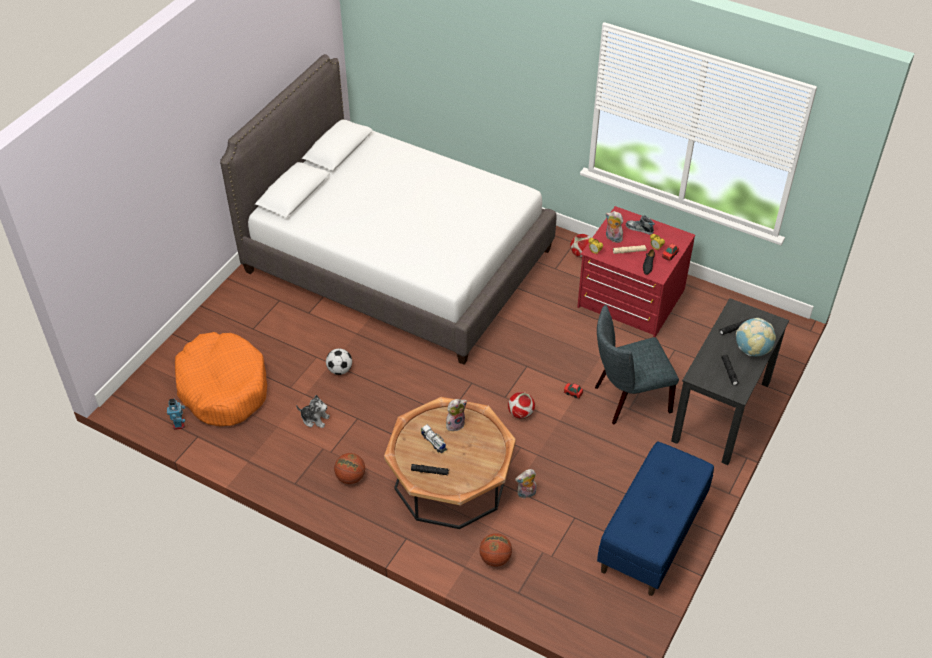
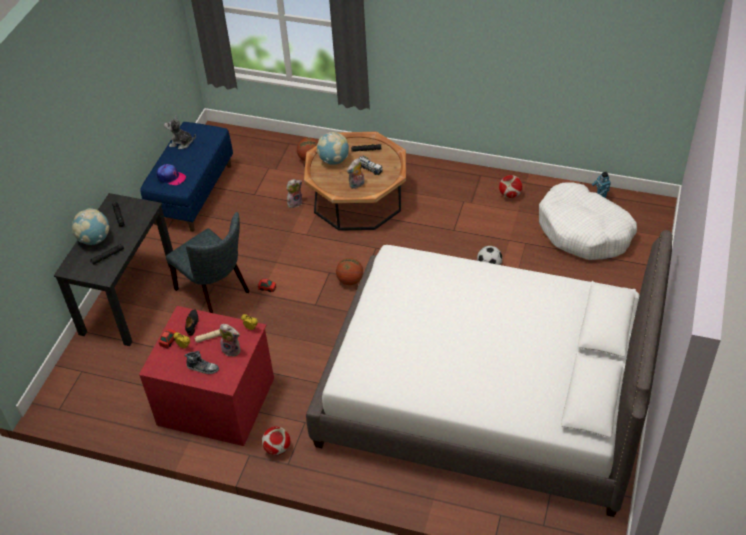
camera: 170 degrees right, 0 degrees up
(223, 387) = (584, 231): orange dog bed -> white dog bed
(315, 418) = (489, 222): plush toy -> plush toy (181, 143)
(350, 477) = (438, 187): basketball -> basketball (350, 280)
(473, 464) = (334, 160): none -> globe
(520, 413) = (312, 261): football -> football (510, 195)
(627, 399) = (216, 292): grey chair -> grey chair turned 75 degrees clockwise
(676, 471) = (171, 177): none -> cap

